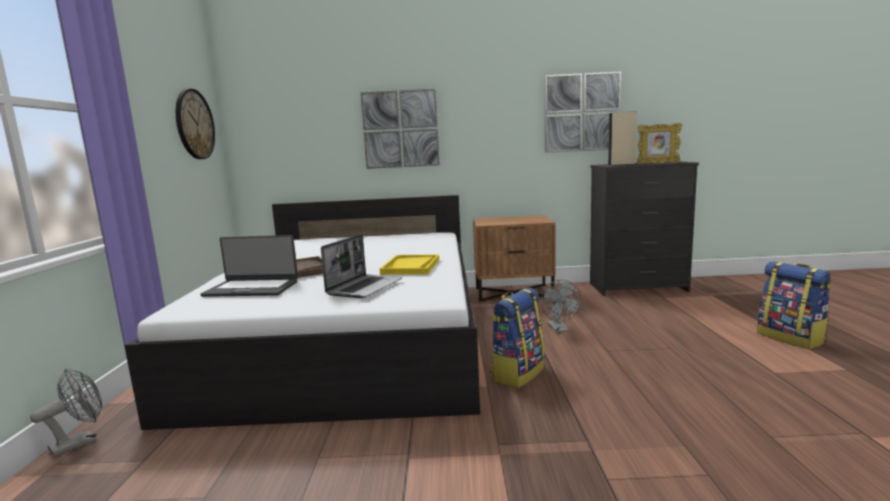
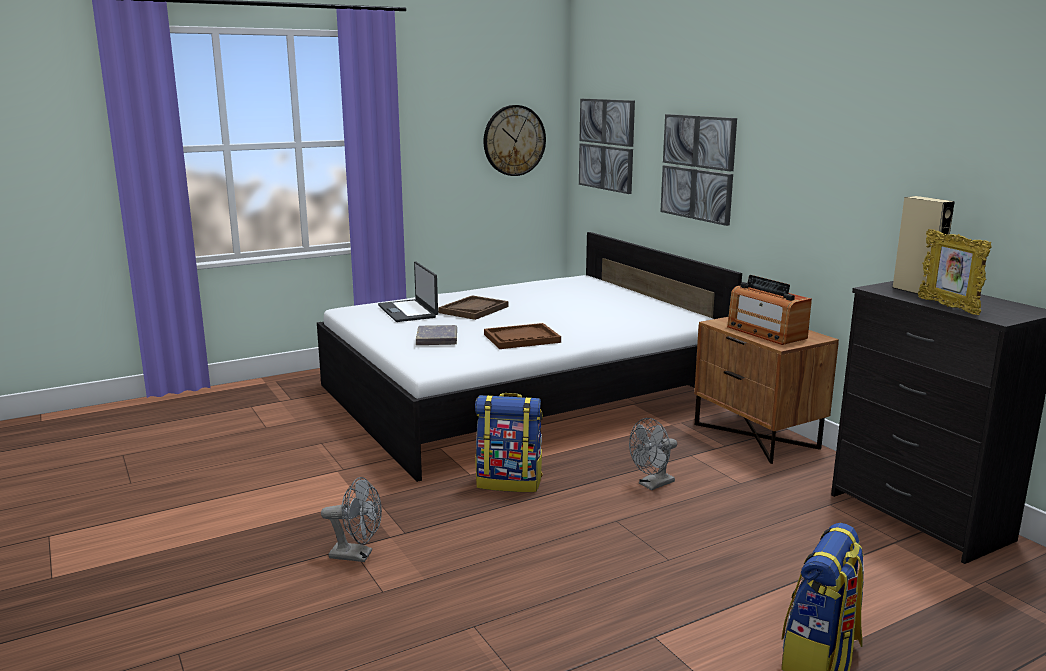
camera: 60 degrees right, 5 degrees up
(80, 442) = (299, 377): grey fan -> grey fan (357, 555)
(364, 287) = (437, 339): laptop -> grey book
(411, 267) = (521, 338): yellow tray -> brown tray
(517, 220) = (766, 333): none -> radio
(581, 112) = (915, 183): picture -> picture (606, 144)

